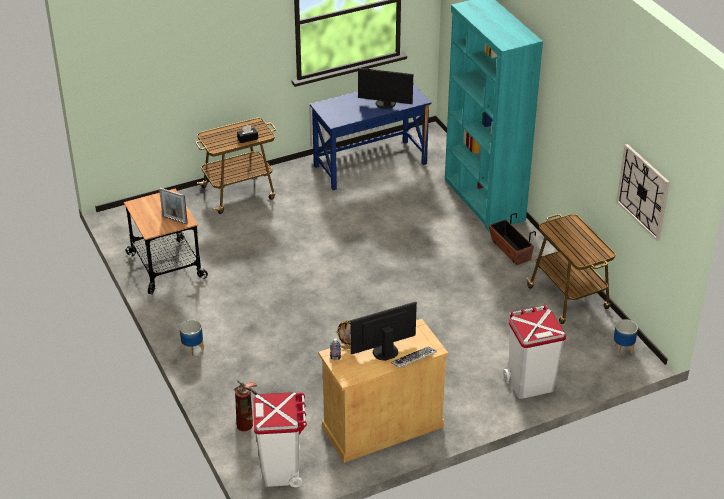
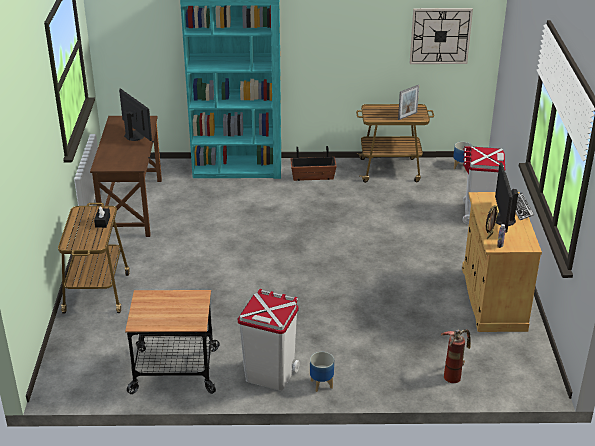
camera: 65 degrees left, 5 degrees down
(175, 220) = (190, 303): picture frame -> picture frame (407, 116)
(281, 470) = (522, 370): white trash can -> white trash can (270, 374)
(370, 165) = (132, 207): blue desk -> brown desk
(385, 104) = (135, 135): monitor -> monitor turned 75 degrees counterclockwise

